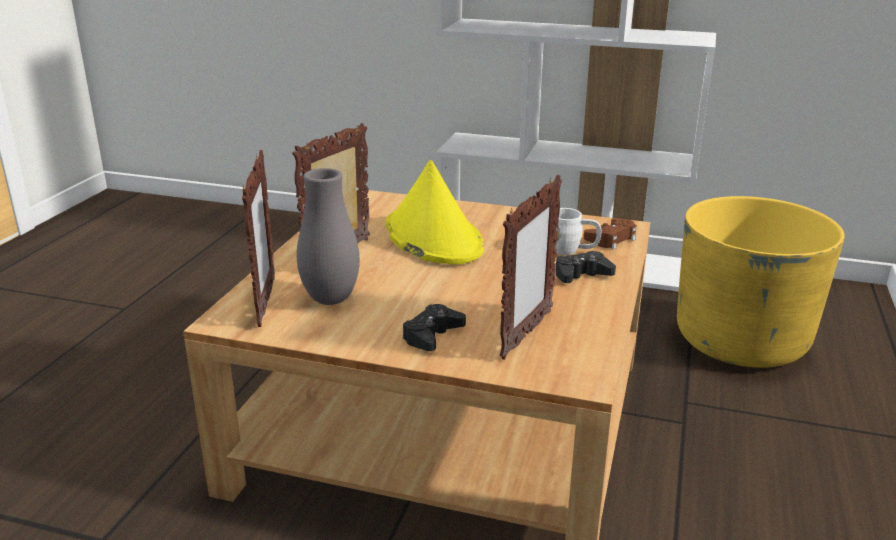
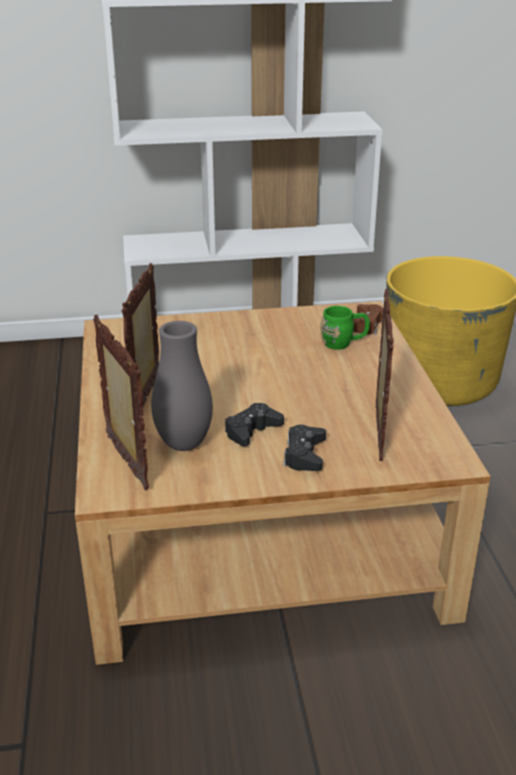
camera: 25 degrees left, 5 degrees up
(432, 237) = (215, 357): yellow hat -> none
(571, 250) = (344, 343): white mug -> green mug
(581, 275) = (372, 365): black game controller -> black game controller (252, 430)

